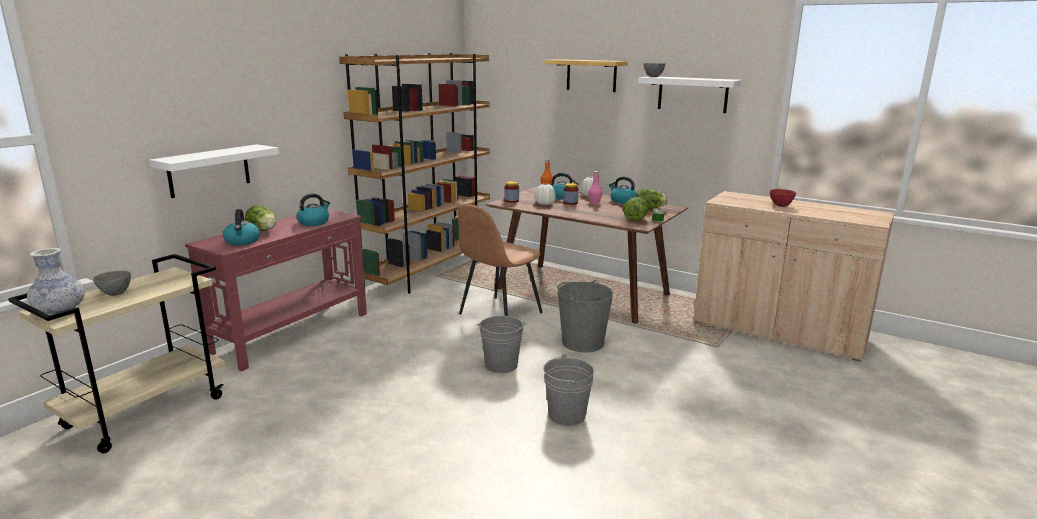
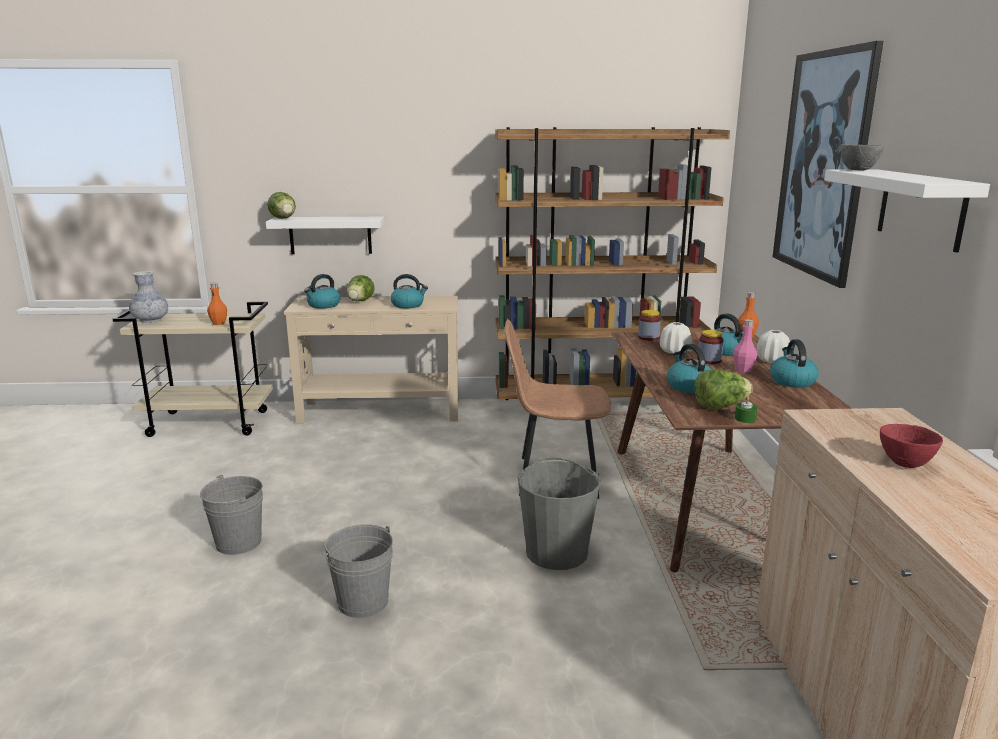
camera: 55 degrees right, 0 degrees up
(115, 294) = (193, 319): grey bowl -> none
(163, 287) = (219, 323): none -> orange bottle
(293, 333) = (381, 412): red console table -> beige console table
(501, 365) = (435, 522): grey bucket -> grey bucket (238, 542)
(591, 75) = (822, 165): shelf -> picture
(600, 215) = (688, 386): none -> kettle
(649, 209) = (790, 403): lettuce -> lettuce (284, 219)

